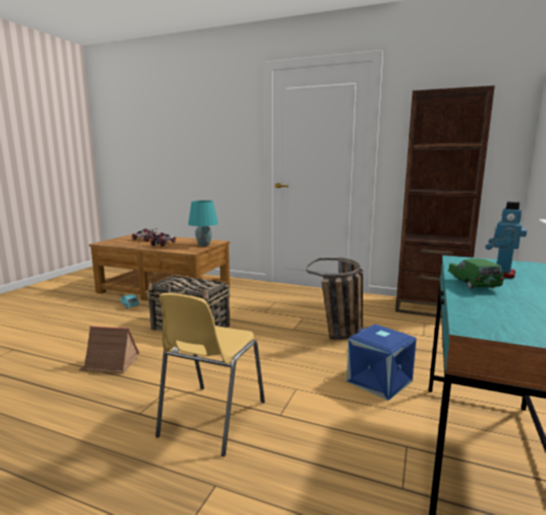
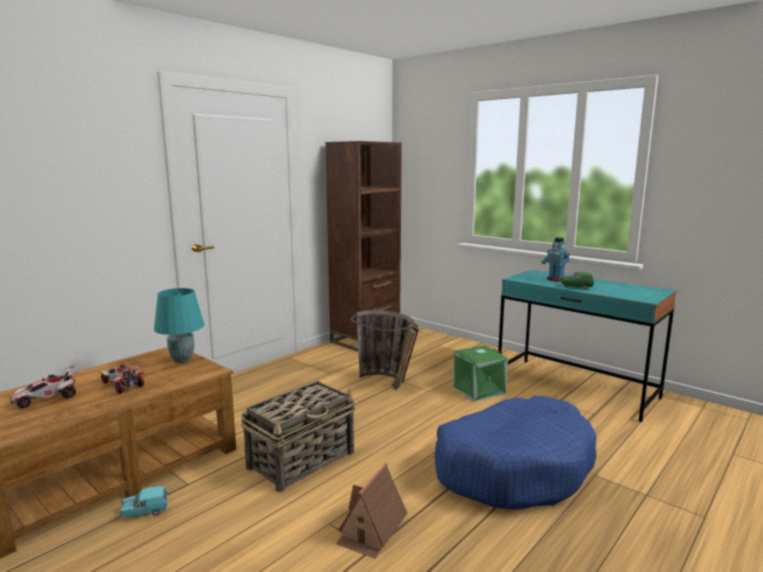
camera: 70 degrees left, 0 degrees up
(211, 419) = (513, 467): yellow chair -> blue dog bed
(378, 381) = (479, 390): blue storage box -> green storage box

